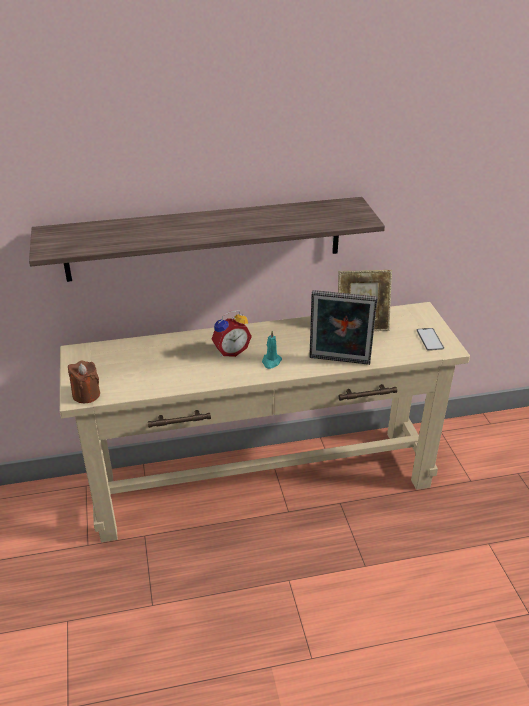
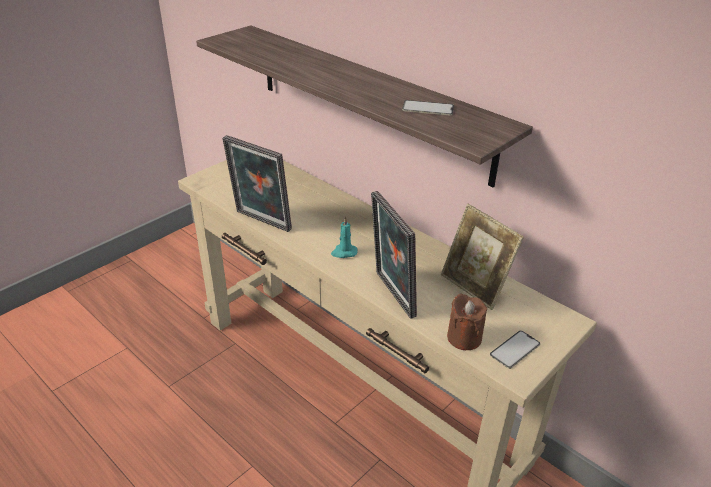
camera: 55 degrees right, 0 degrees up
(86, 395) = (206, 182): brown candle -> brown candle (464, 338)
(187, 386) = (261, 222): none -> picture frame
(230, 351) = (335, 223): alarm clock -> none
(300, 216) = (428, 108): none -> phone

